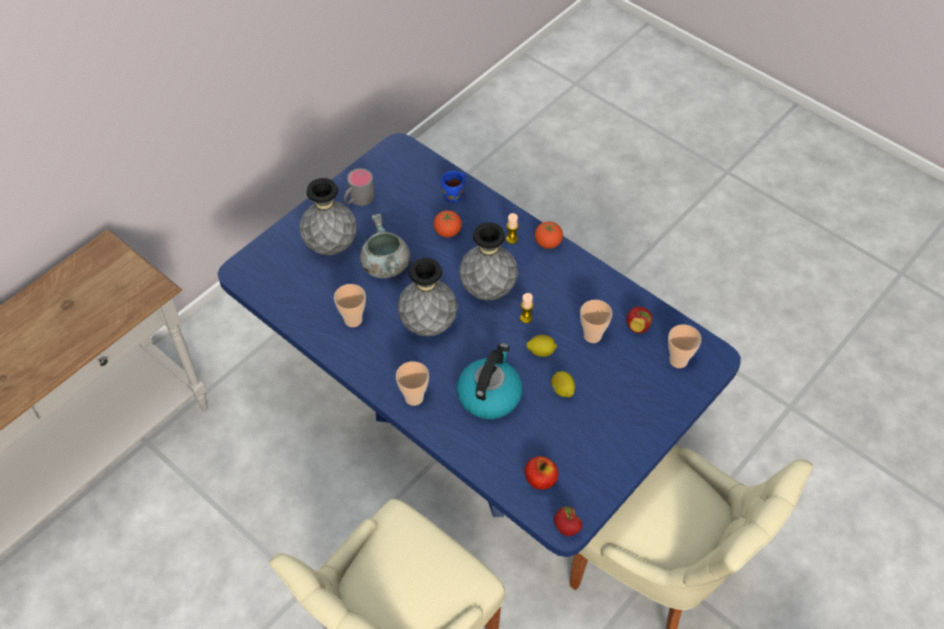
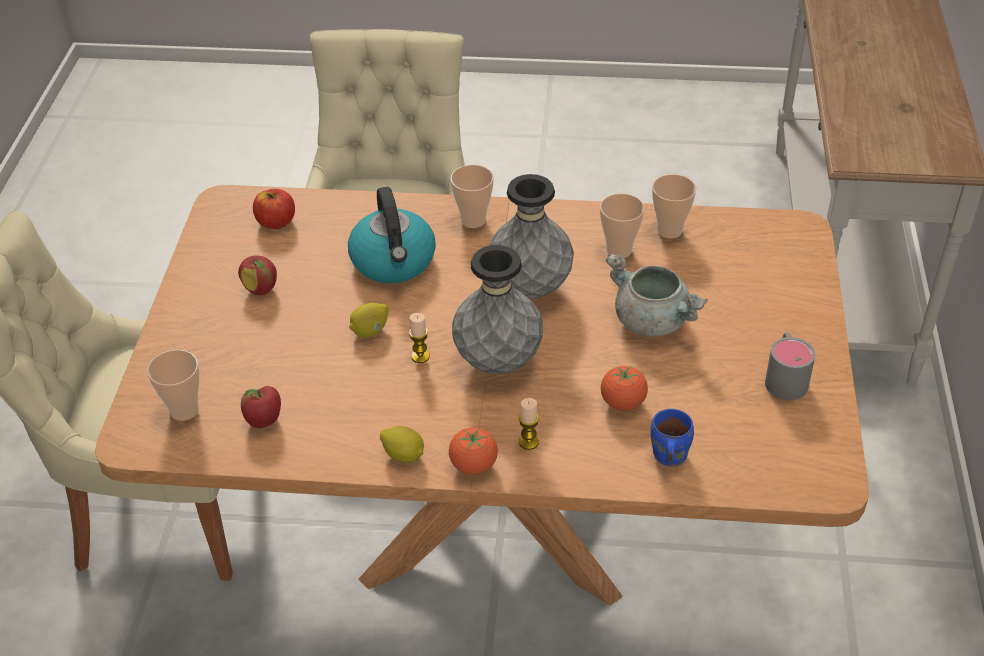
camera: 145 degrees right, 10 degrees down
(331, 246) = (742, 306): grey vase -> none
(471, 428) = (497, 530): blue dining table -> brown dining table
(562, 390) = (312, 306): lemon -> lemon (404, 455)
(566, 528) = (220, 201): apple -> apple (261, 289)
(592, 336) = (318, 381): cup -> cup (669, 230)

